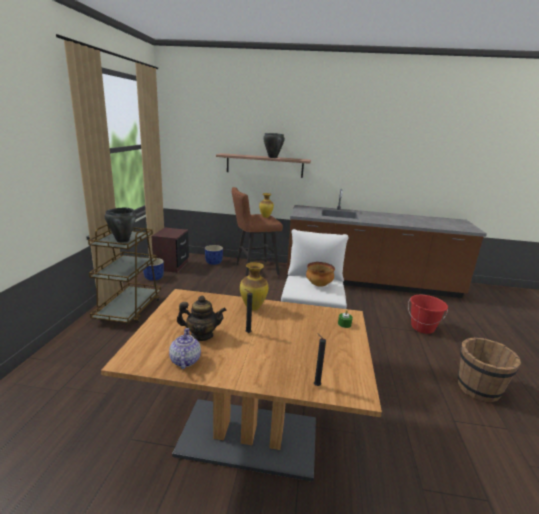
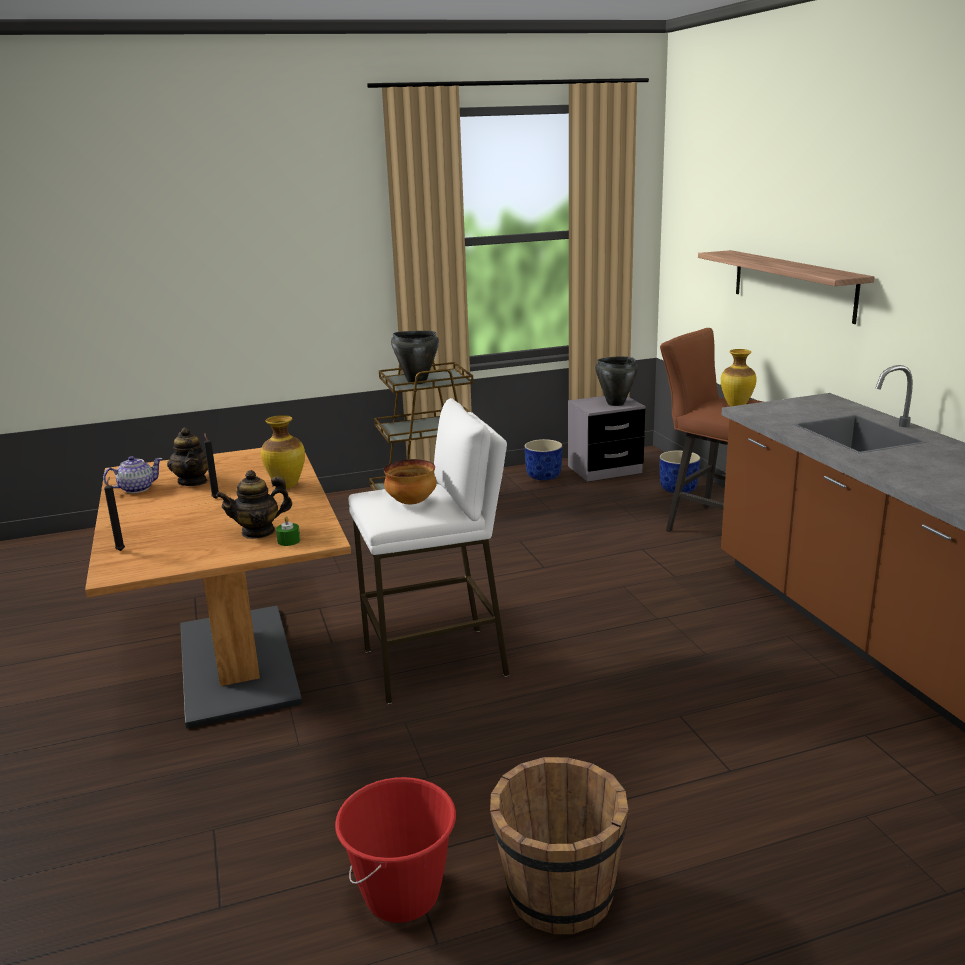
camera: 65 degrees right, 0 degrees up
(171, 265) = (604, 470): brown nightstand -> grey nightstand
(272, 157) = (787, 265): black cooking pot -> black cooking pot (615, 403)
(323, 330) = (258, 532): none -> teapot
(422, 328) = (762, 781): red bucket -> red bucket (403, 895)

